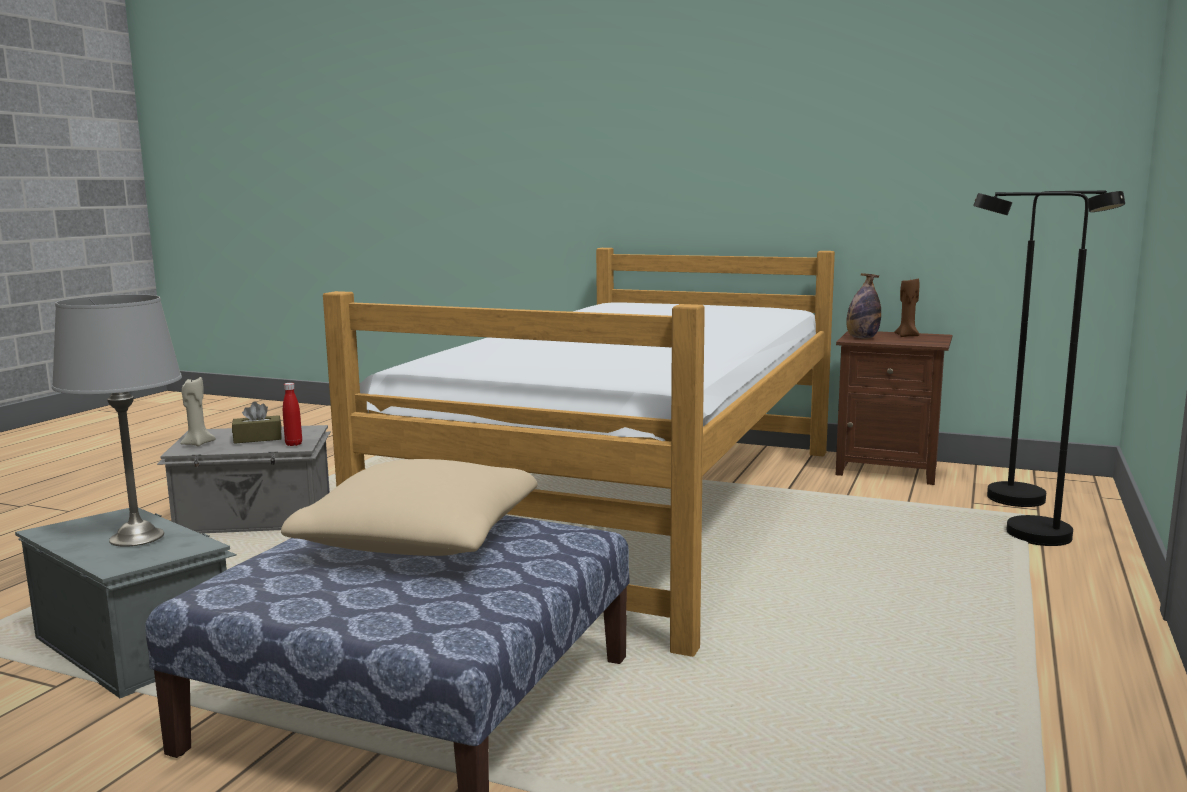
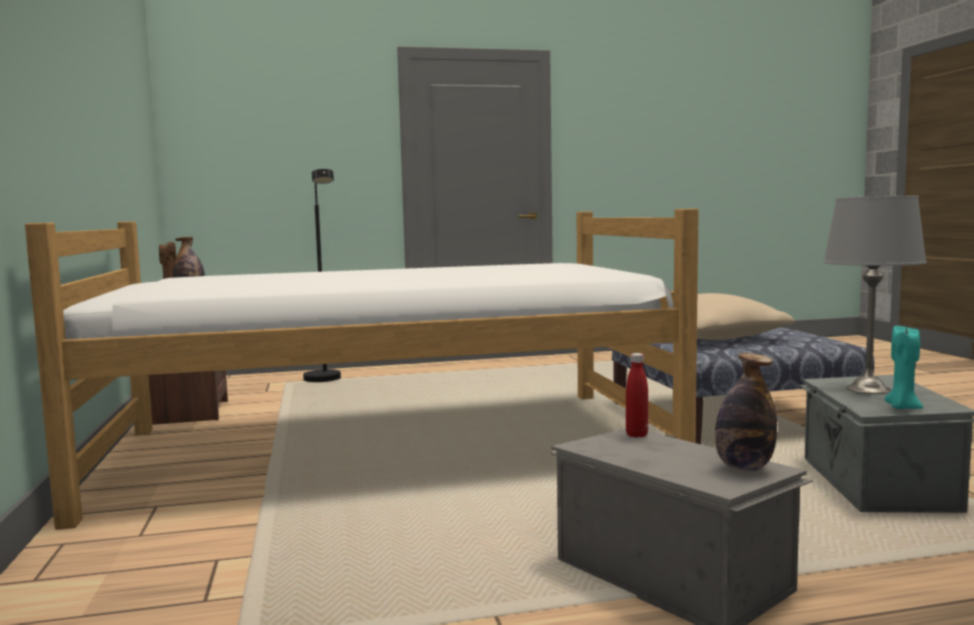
camera: 125 degrees left, 5 degrees down
(95, 519) = (902, 407): none -> turquoise candle
(197, 444) = (744, 467): beige candle -> bottle
(258, 438) = (662, 451): brown tissue box -> none
(1031, 502) = (254, 384): black floor lamp -> none

